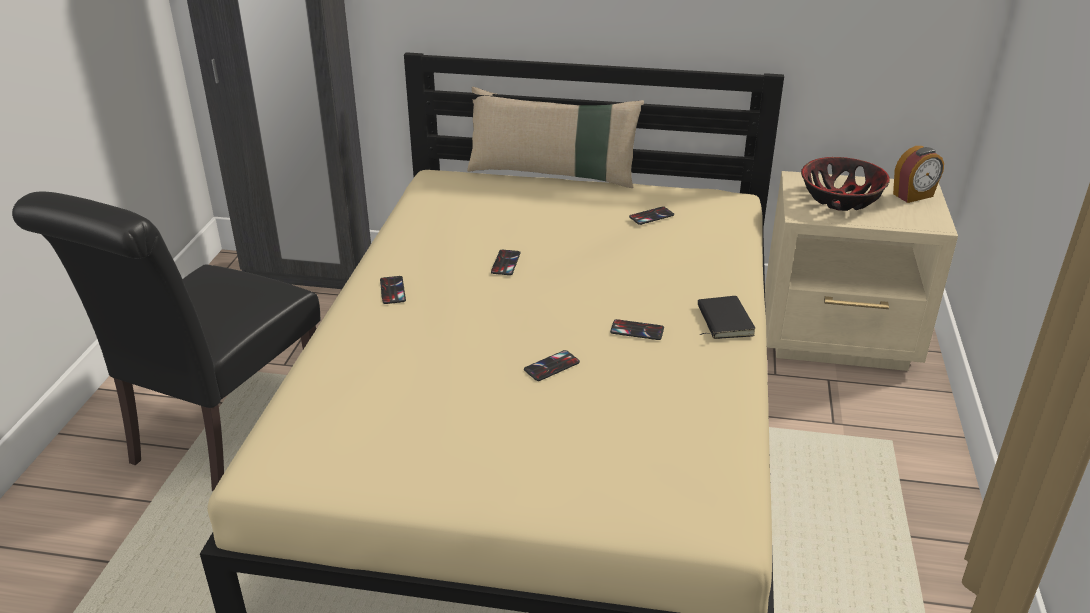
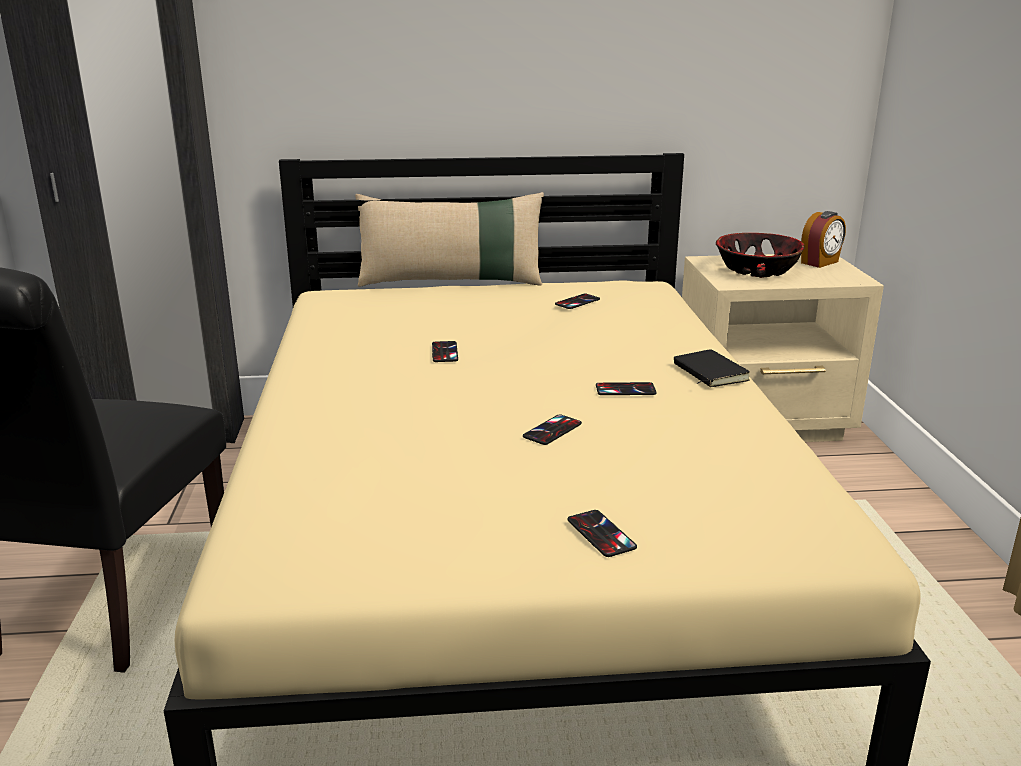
camera: 15 degrees left, 10 degrees down
(392, 290) = (326, 387): phone -> phone (601, 534)

